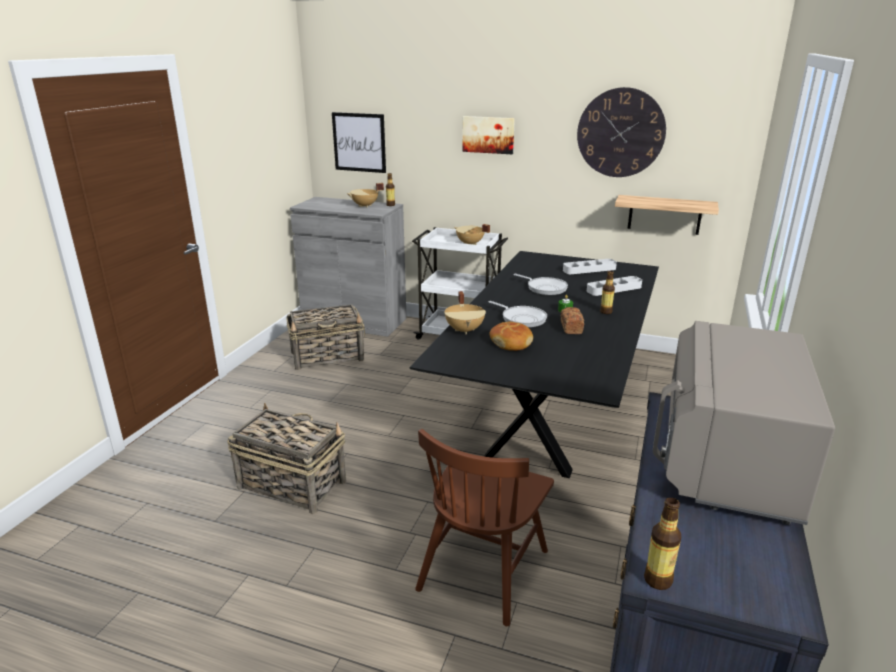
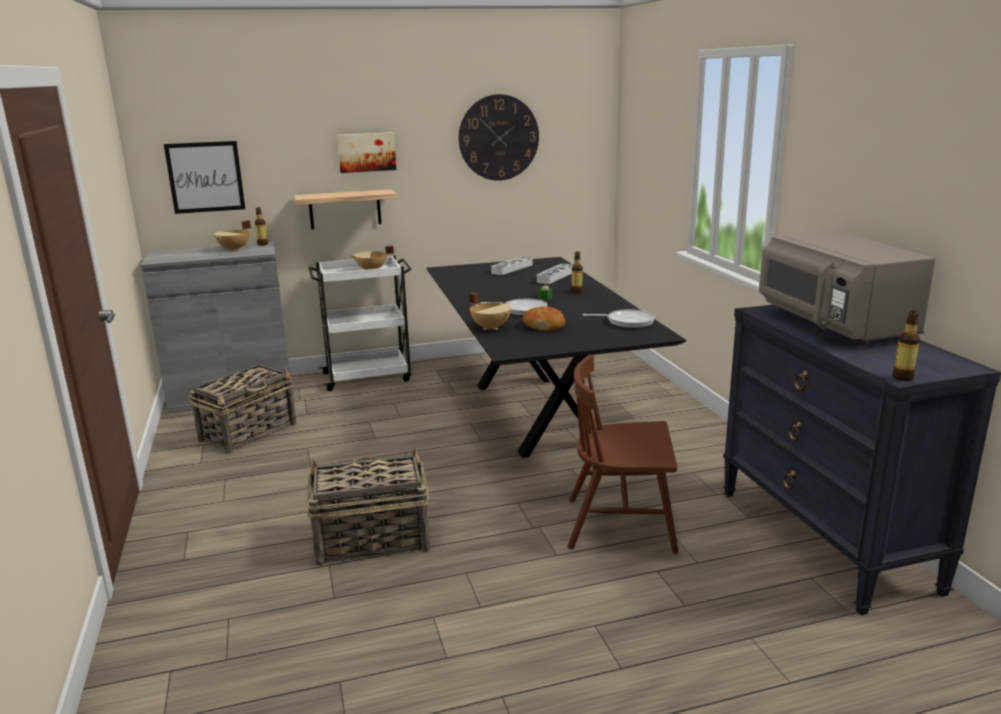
camera: 35 degrees left, 5 degrees down
(483, 569) = (621, 525): brown chair -> brown chair turned 105 degrees clockwise
(544, 288) = (500, 287): frying pan -> frying pan (627, 322)
(571, 327) = (570, 306): bread -> none
(664, 214) = (547, 210): shelf -> shelf (345, 209)

